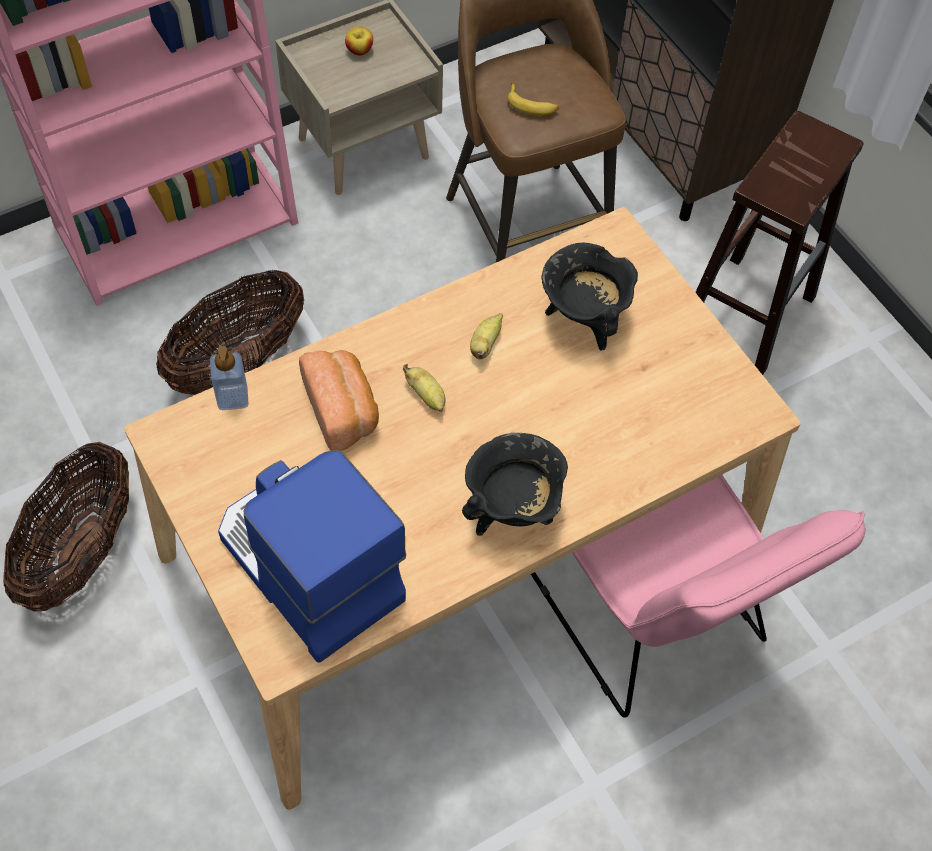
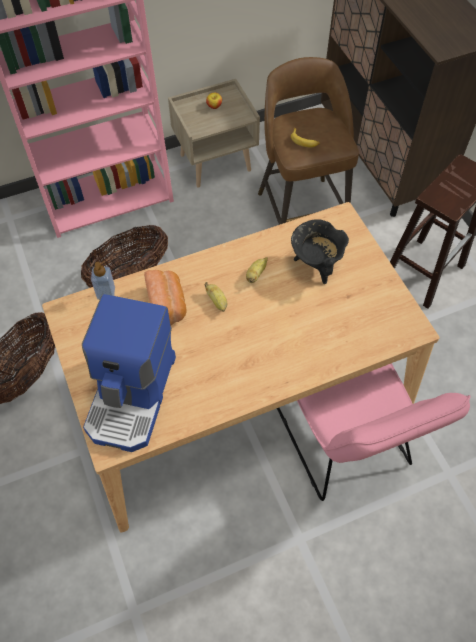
camera: 10 degrees right, 0 degrees up
(307, 568) = (133, 396): coffee machine -> coffee machine turned 135 degrees counterclockwise
(512, 511) = (257, 373): black cooking pot -> none

